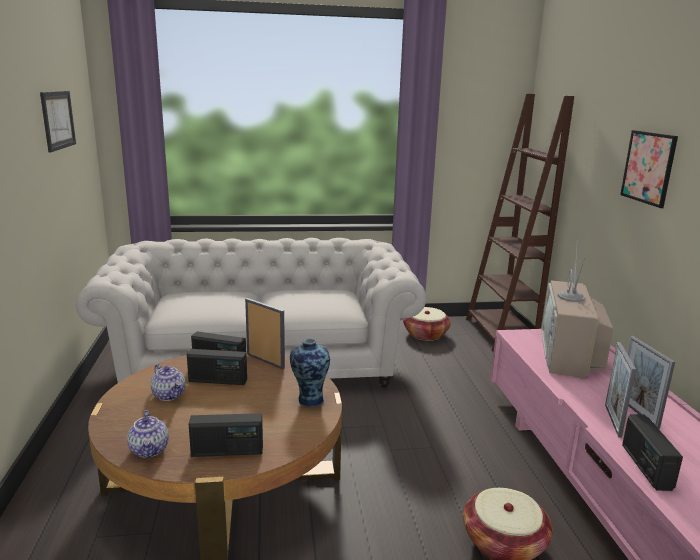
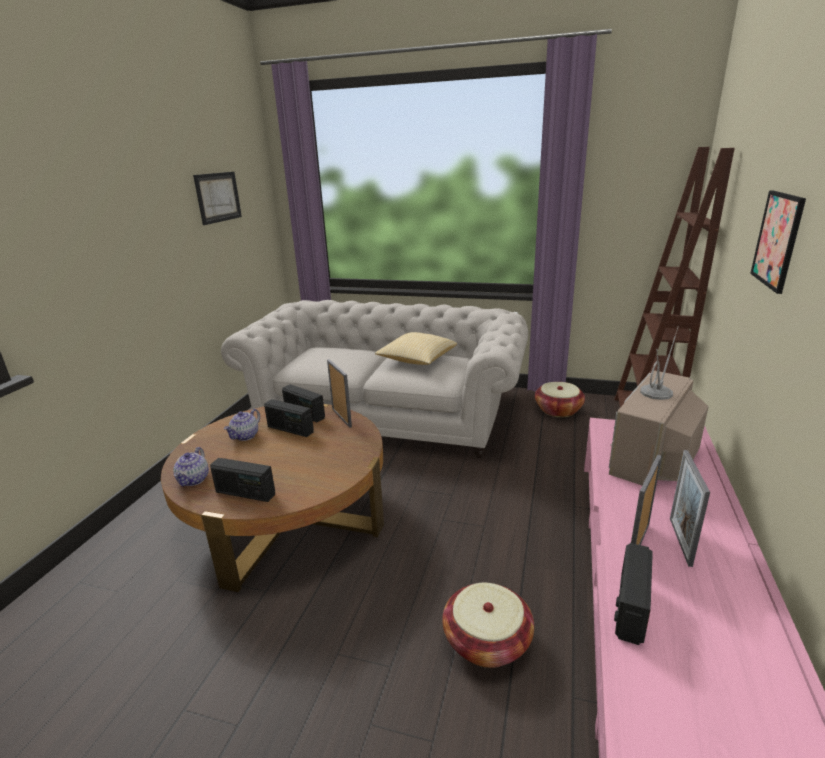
camera: 25 degrees right, 5 degrees up
(169, 395) = (245, 436): teapot -> teapot turned 45 degrees clockwise
(303, 296) = (417, 360): none -> pillow
(309, 399) = (347, 460): vase -> none

